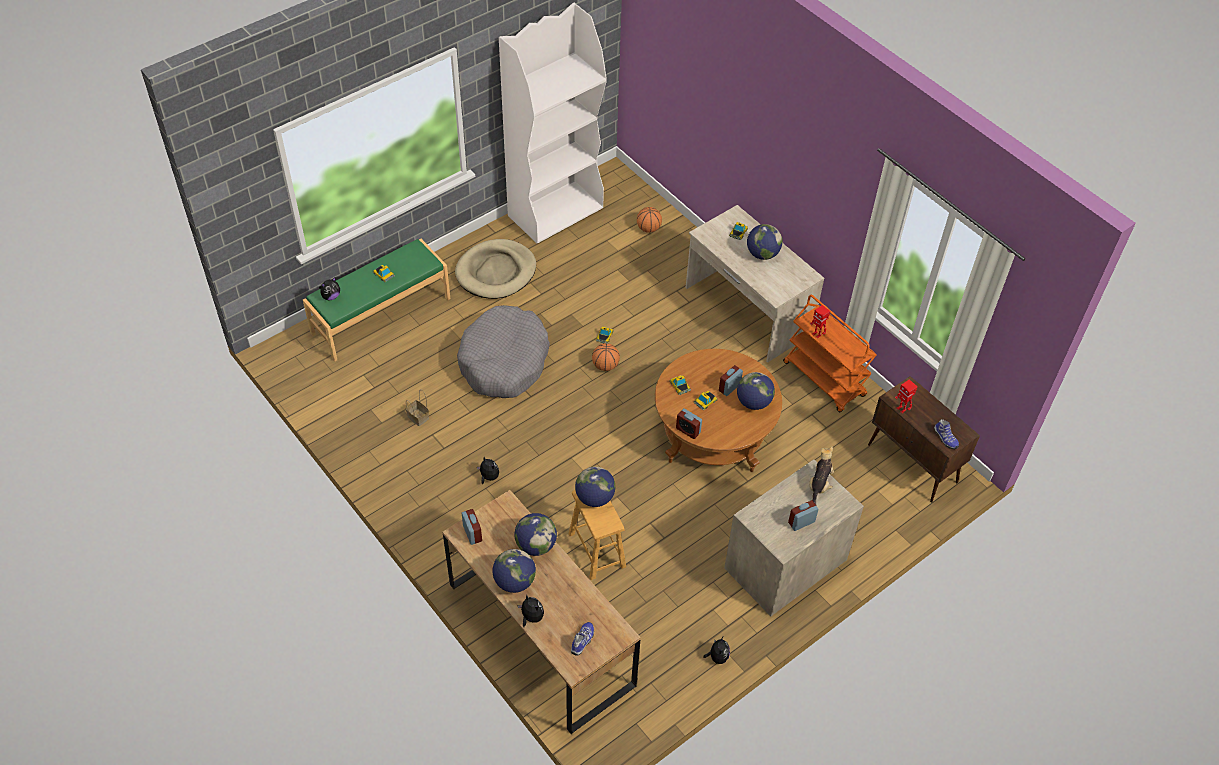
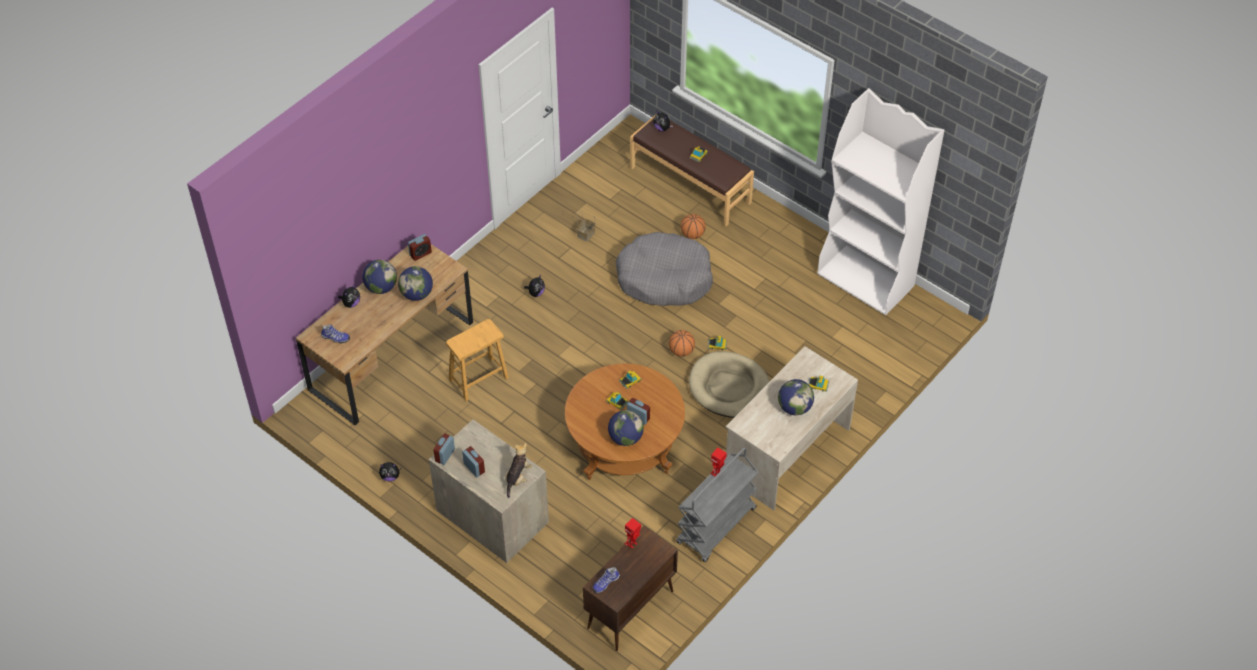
camera: 80 degrees right, 0 degrees up
(380, 315) = (690, 184): green bench -> brown bench
(496, 272) = (770, 251): beige dog bed -> beige dog bed (730, 388)
(595, 498) = (485, 334): globe -> none
(648, 228) = (871, 356): basketball -> basketball (692, 234)
(688, 430) = (580, 393): alarm clock -> alarm clock (445, 455)
(819, 484) = (517, 477): plush toy -> plush toy turned 75 degrees counterclockwise
(824, 379) = (716, 527): orange cart -> grey cart

